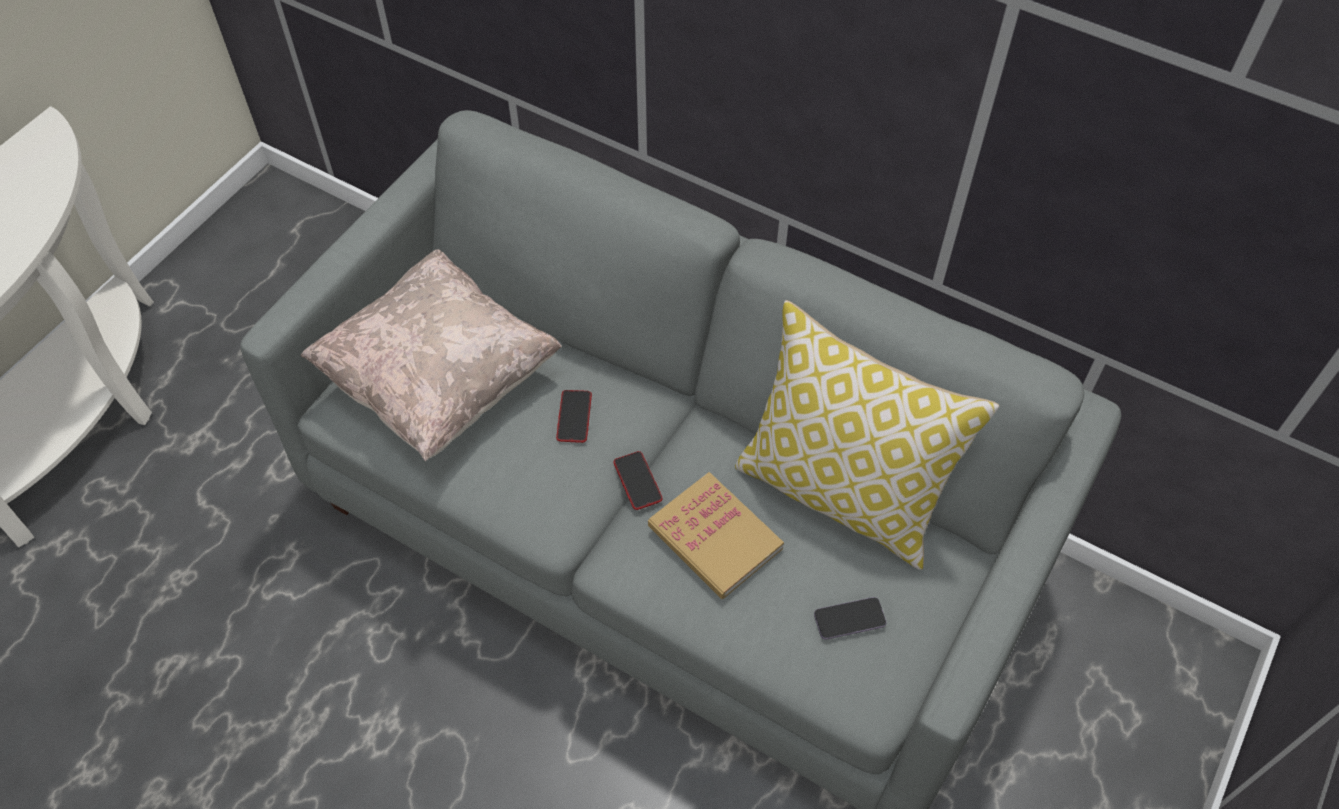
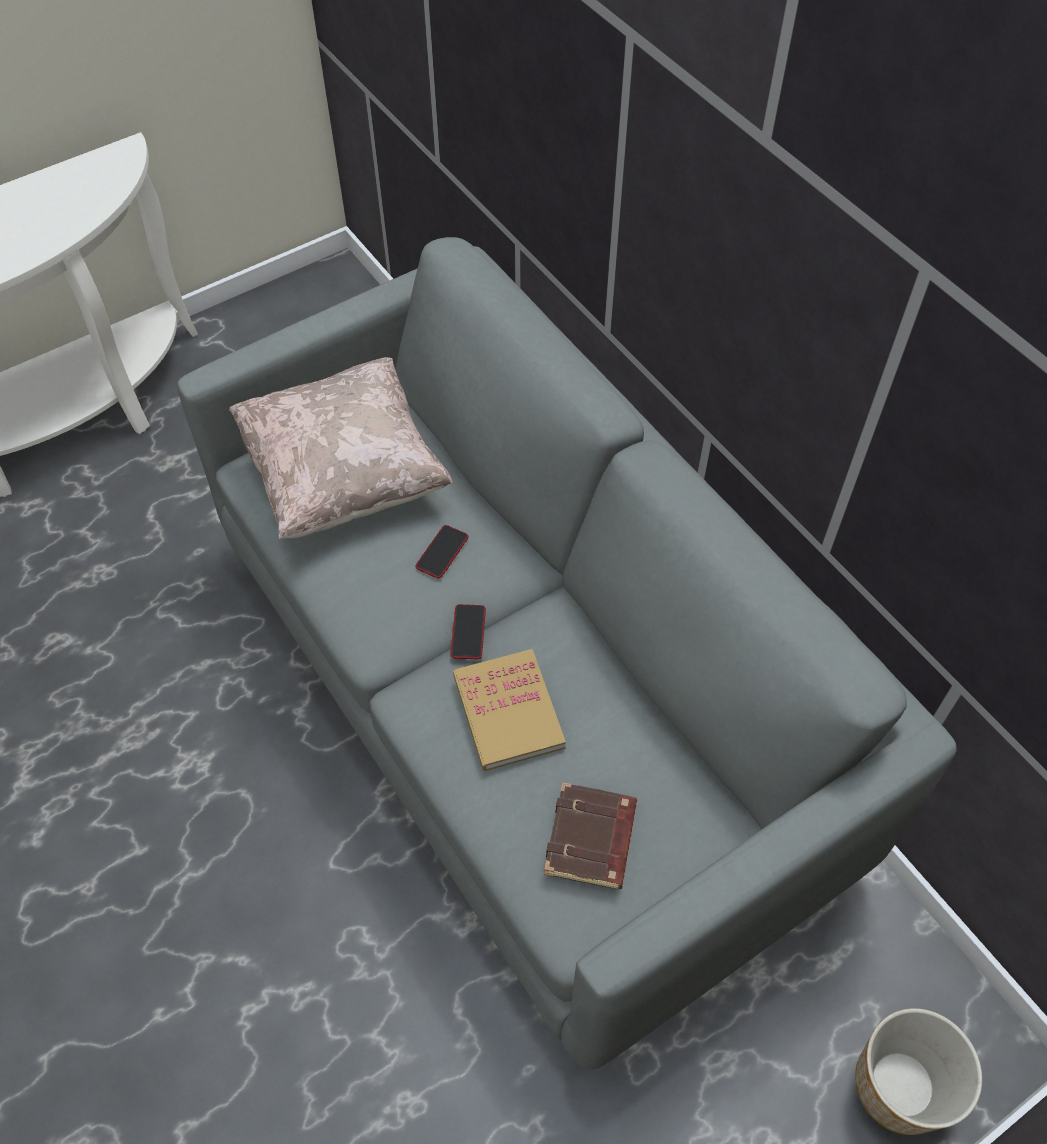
camera: 25 degrees right, 0 degrees up
(843, 492) = (653, 719): pillow -> none
(849, 619) = (592, 840): phone -> brown book
(1150, 725) = (901, 1087): none -> planter

